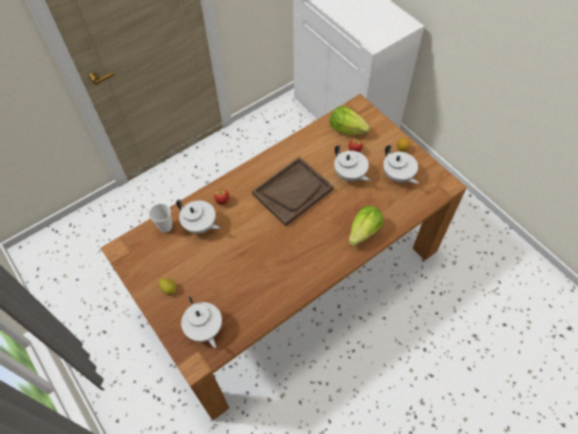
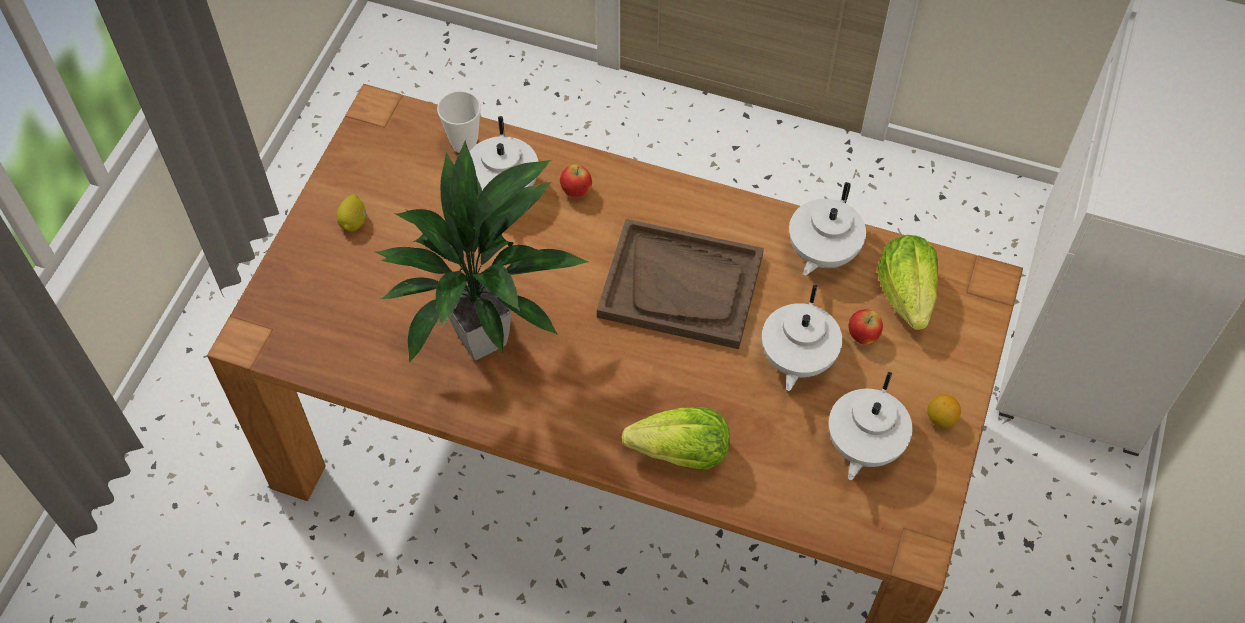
camera: 55 degrees right, 0 degrees up
(204, 329) = (315, 315): white teapot -> white teapot (821, 253)
(266, 270) = (484, 339): none -> potted plant

